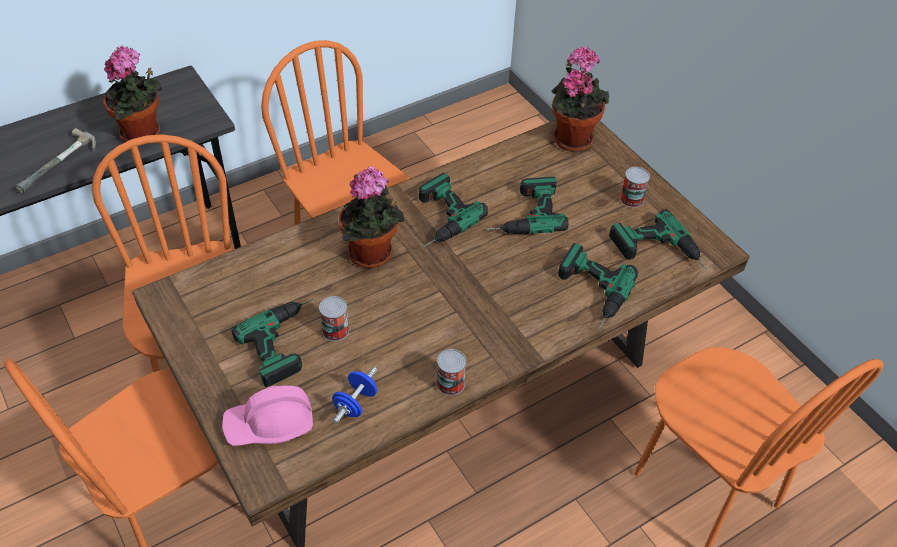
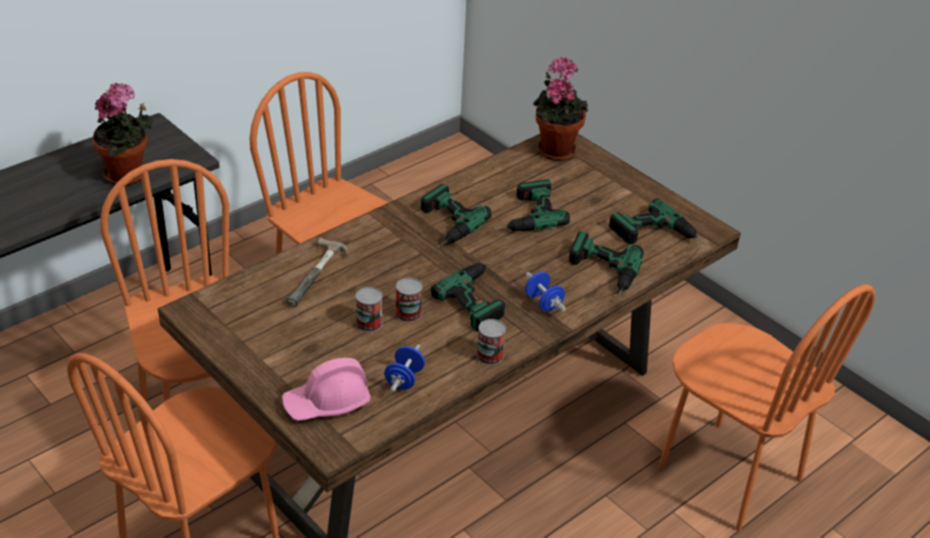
camera: 10 degrees left, 10 degrees down
(60, 166) = (50, 209): hammer -> hammer (320, 276)
(289, 341) = (326, 336): power drill -> power drill (483, 296)
(373, 255) = (389, 260): potted plant -> none
(521, 323) = (543, 303): none -> blue dumbbell
(631, 199) = (623, 195): can -> can (408, 313)

